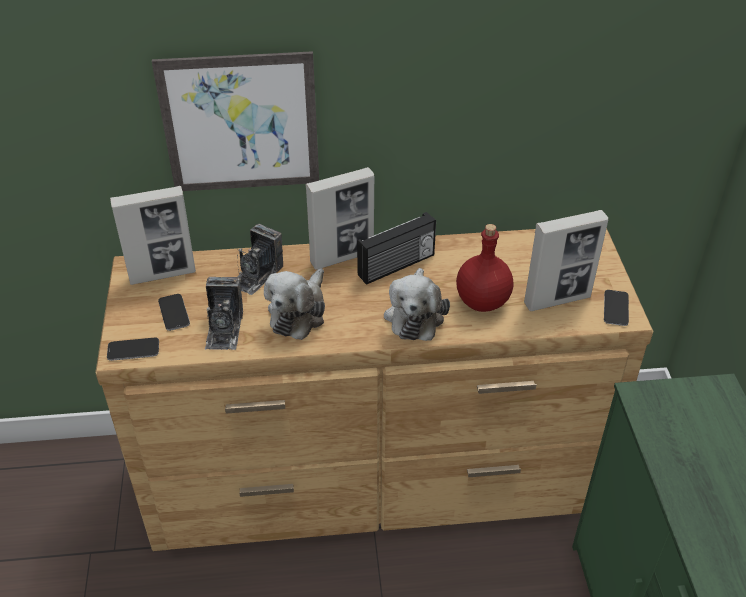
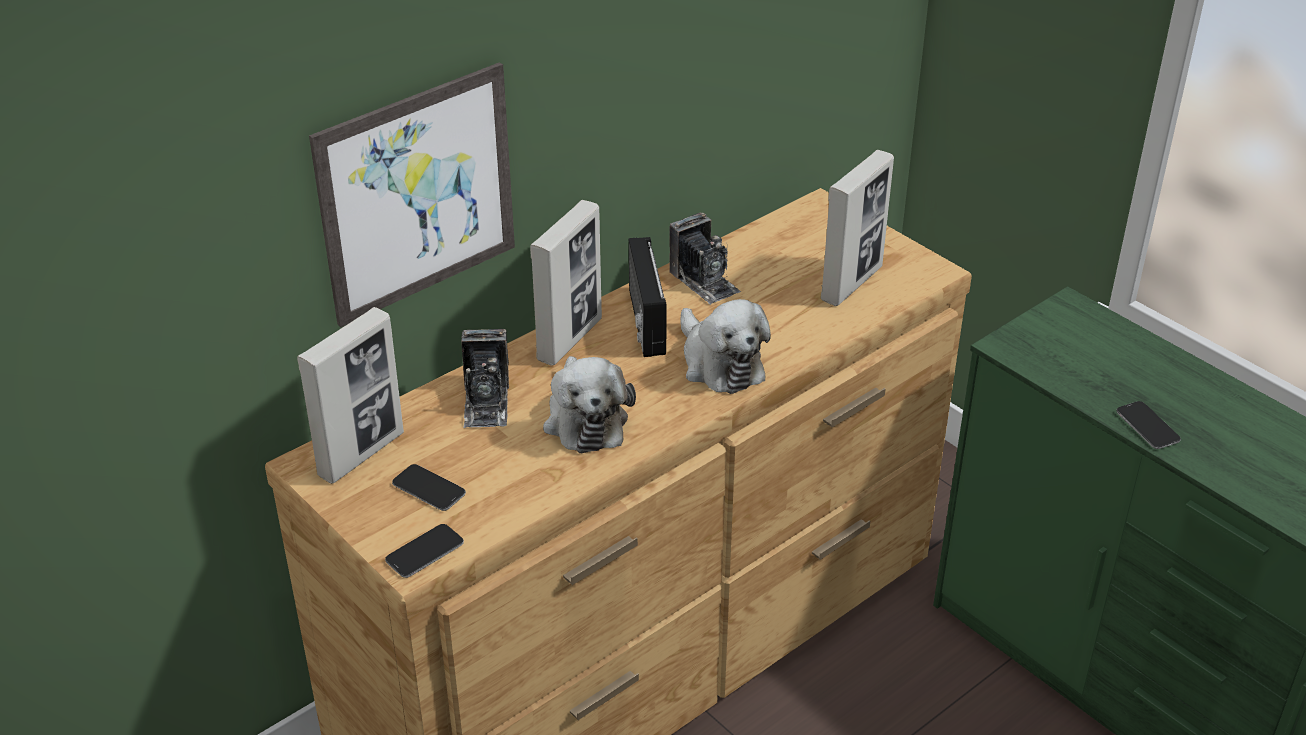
camera: 35 degrees left, 5 degrees down
(224, 329) = (514, 477): camera -> camera (704, 281)
(397, 266) = (644, 321): radio -> radio turned 150 degrees clockwise
(482, 301) = (776, 317): red bottle -> none
(616, 308) = (916, 267): phone -> phone (1147, 426)

